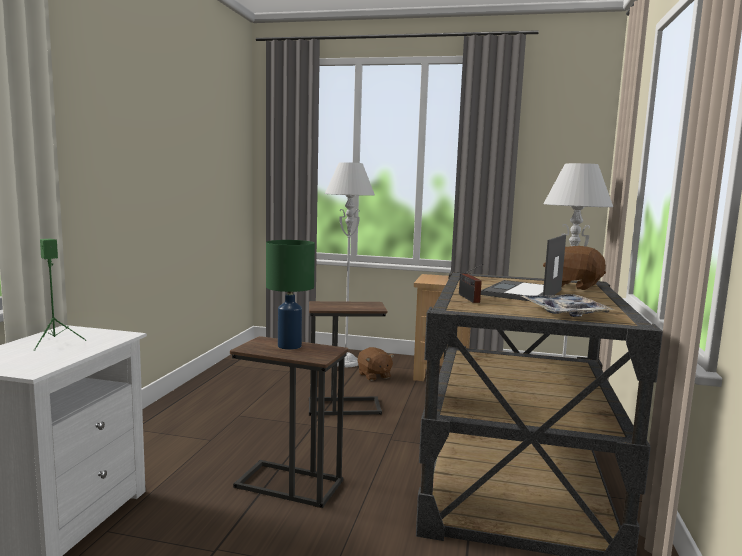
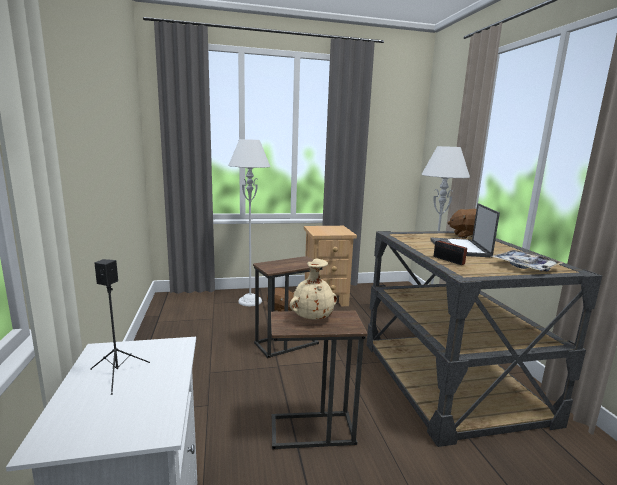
camera: 25 degrees left, 5 degrees up
(55, 342) = (118, 374): green speaker -> black speaker
(289, 346) = (312, 318): green table lamp -> beige vase

